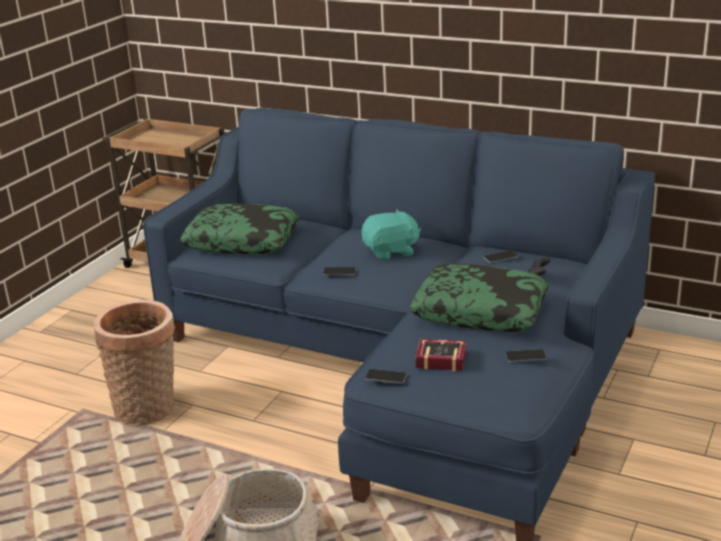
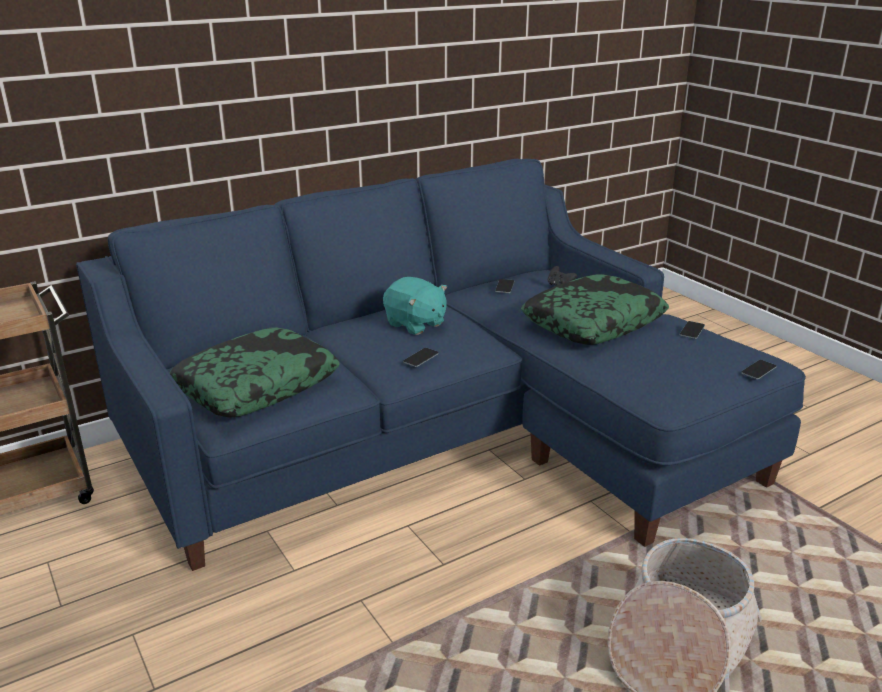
camera: 60 degrees left, 0 degrees up
(148, 409) = (331, 641): basket -> none
(385, 376) = (678, 393): phone -> phone (758, 370)
(391, 252) = (415, 324): turquoise plush toy -> turquoise plush toy turned 120 degrees clockwise
(439, 359) = (669, 361): book -> none

